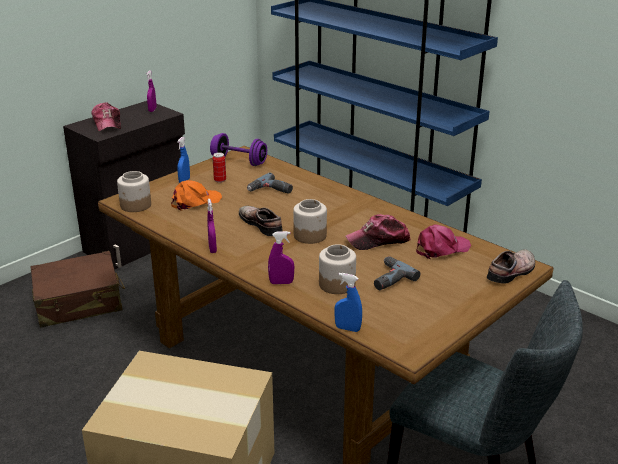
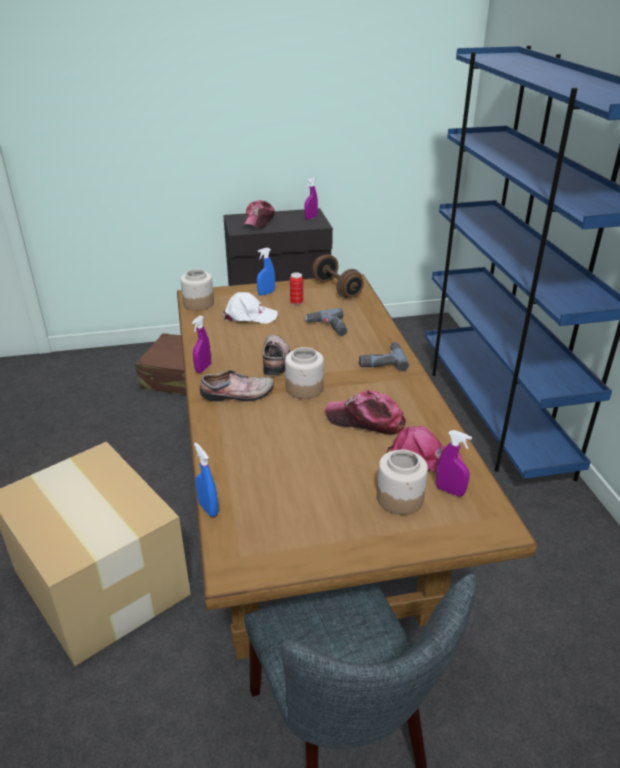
camera: 35 degrees right, 5 degrees up
(195, 201) = (249, 316): orange cap -> white cap
(239, 162) = (337, 289): purple dumbbell -> brown dumbbell
(281, 283) = (215, 428): purple spray bottle -> purple spray bottle (450, 491)
(337, 284) = (262, 453): jar -> jar (400, 498)
(388, 278) = (320, 469): power drill -> power drill (381, 361)
(512, 272) = (472, 526): shoe -> shoe (238, 395)

